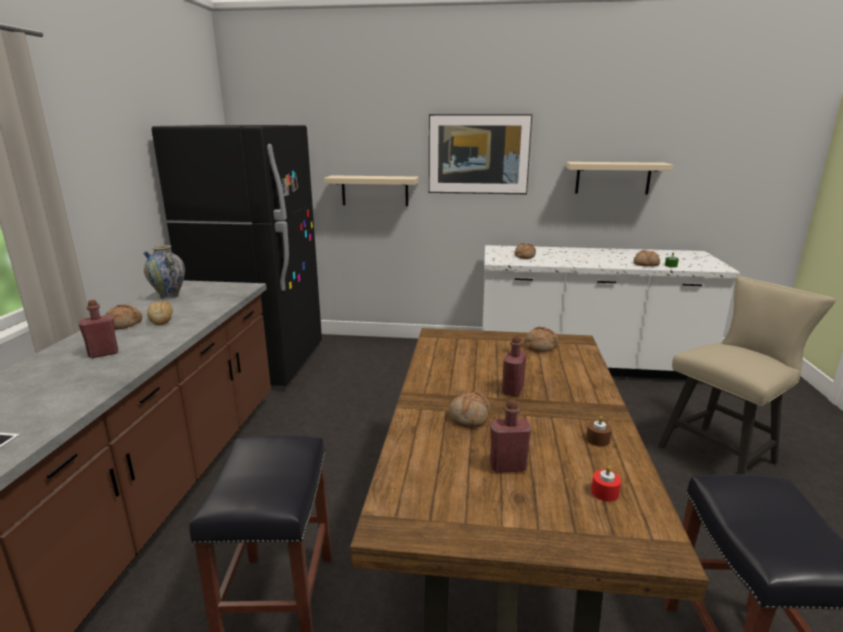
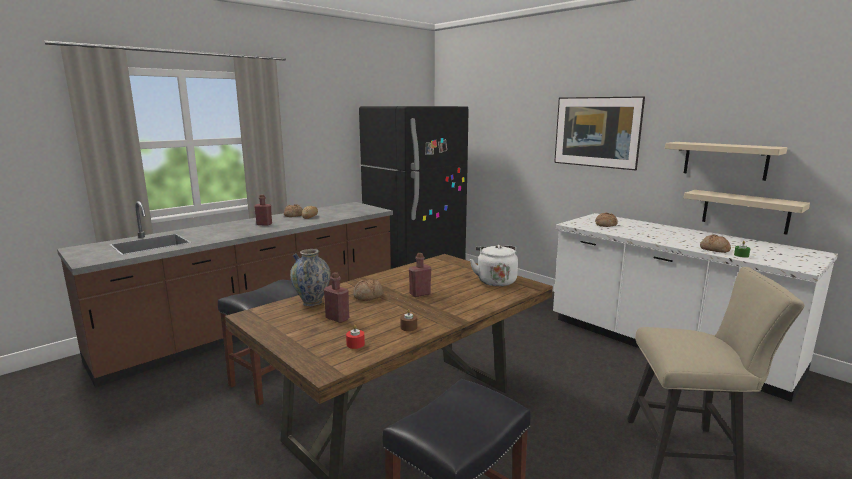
camera: 40 degrees right, 5 degrees down
(169, 296) = (335, 208): vase -> vase (312, 302)
(375, 190) = (517, 158): beige shelf -> beige shelf (745, 211)
(540, 346) = (495, 280): bread -> white kettle

